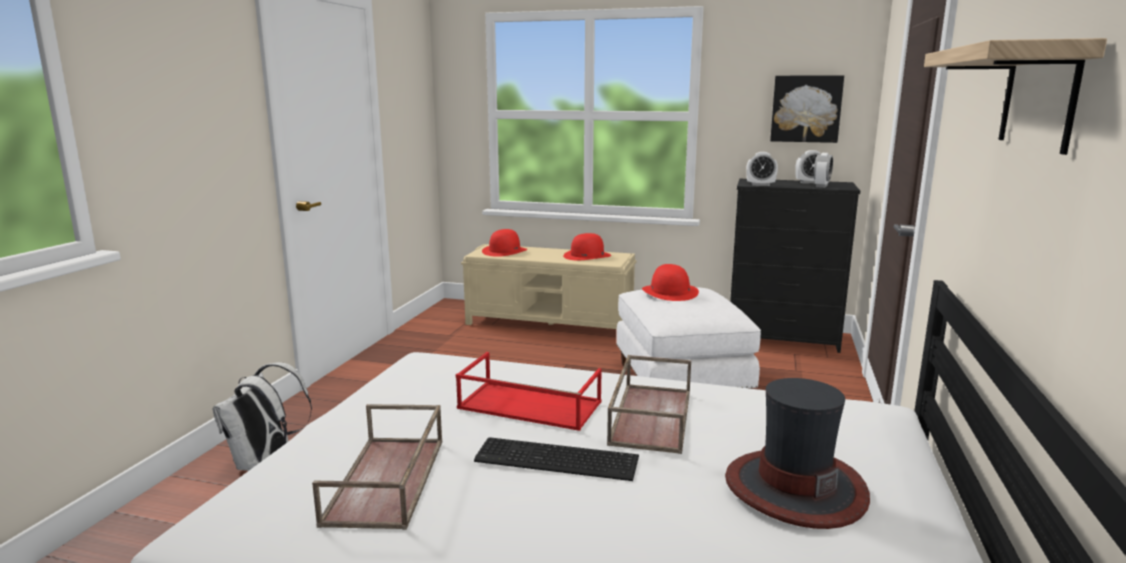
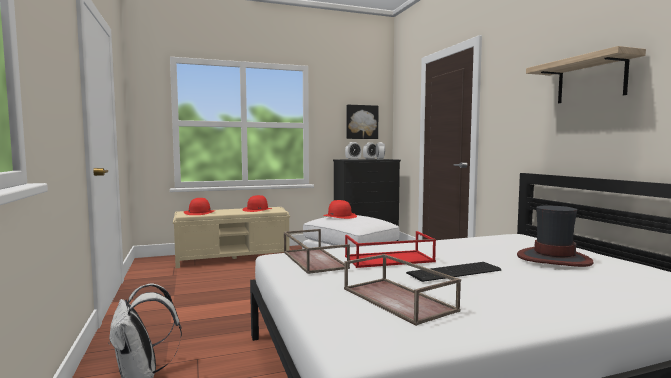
camera: 35 degrees left, 10 degrees down
(650, 416) = (449, 251): brown tray -> brown tray (313, 260)

